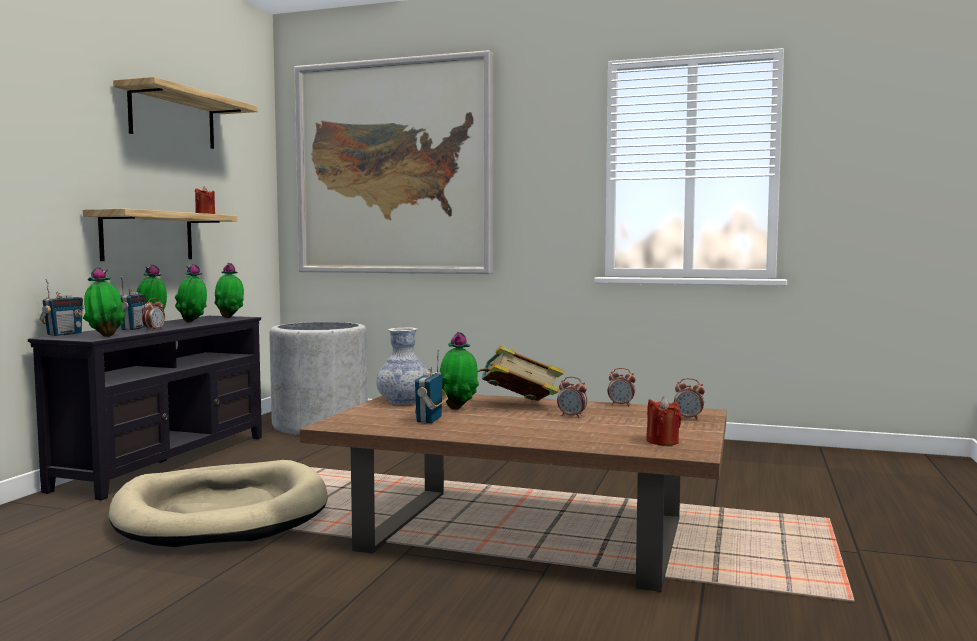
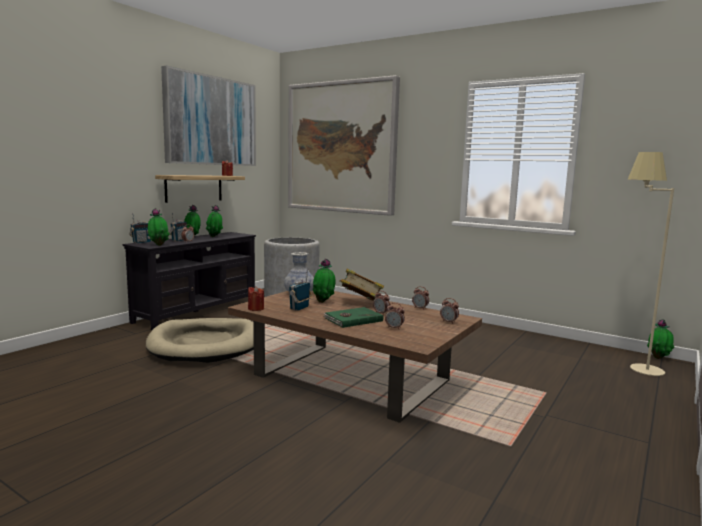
camera: 15 degrees right, 5 degrees up
(173, 118) = (211, 121): shelf -> picture
(230, 317) = (238, 234): potted plant -> potted plant (658, 358)
(538, 428) = (352, 319): none -> green book
(619, 433) = (394, 328): none -> alarm clock
(662, 441) = (412, 336): red candle -> red candle (256, 308)
(901, 468) = (633, 365): none -> beige floor lamp

